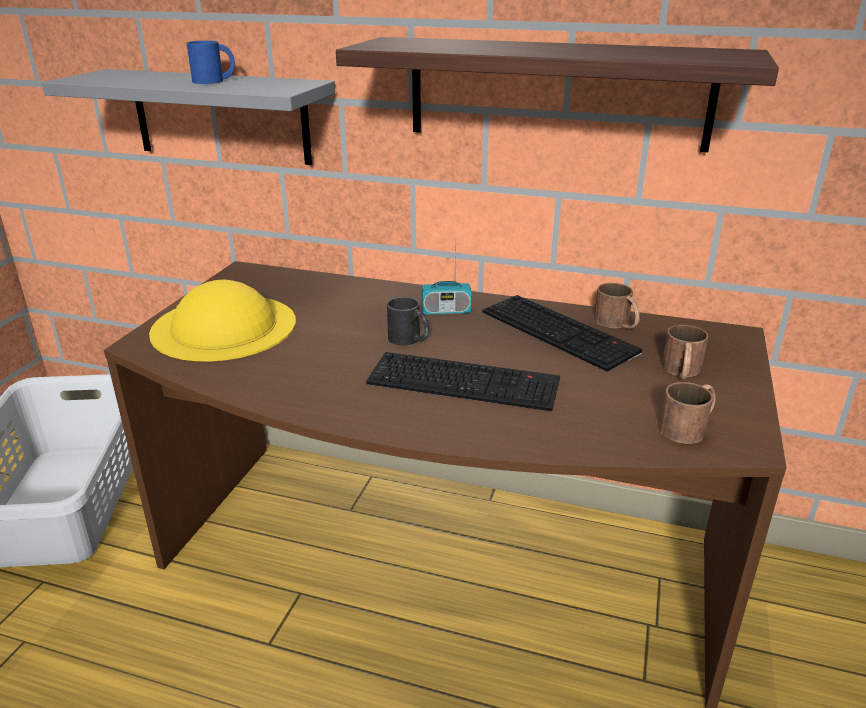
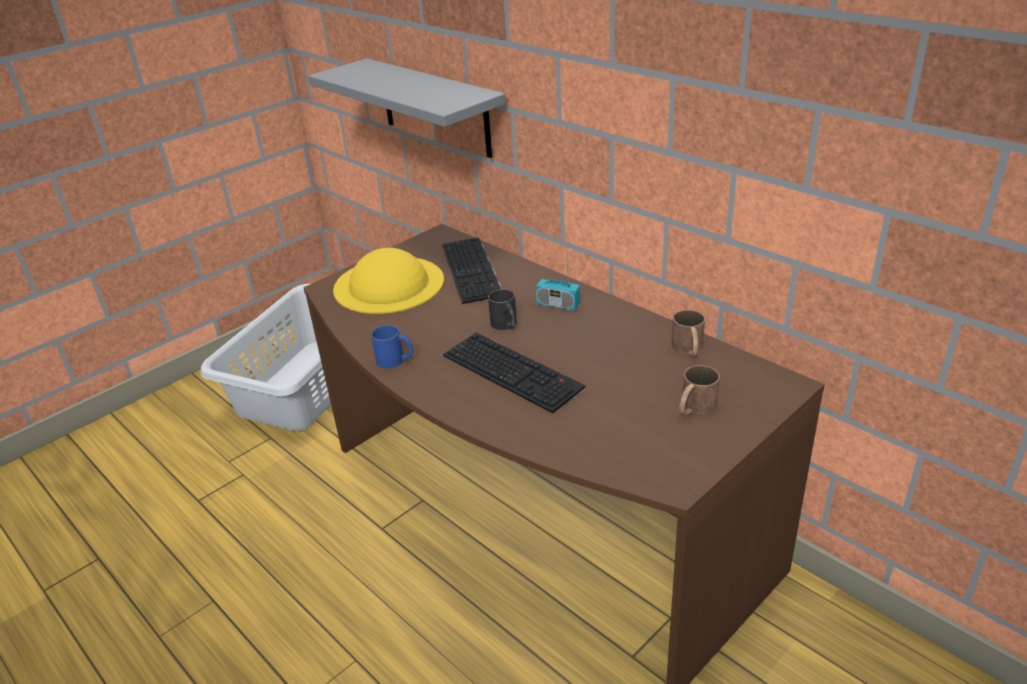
camera: 30 degrees right, 5 degrees up
(214, 81) = (417, 86): blue mug -> blue mug (395, 360)
(557, 93) = (659, 133): shelf -> none
(560, 332) = (631, 345): keyboard -> keyboard (473, 270)
(689, 427) = (645, 455): brown mug -> none

